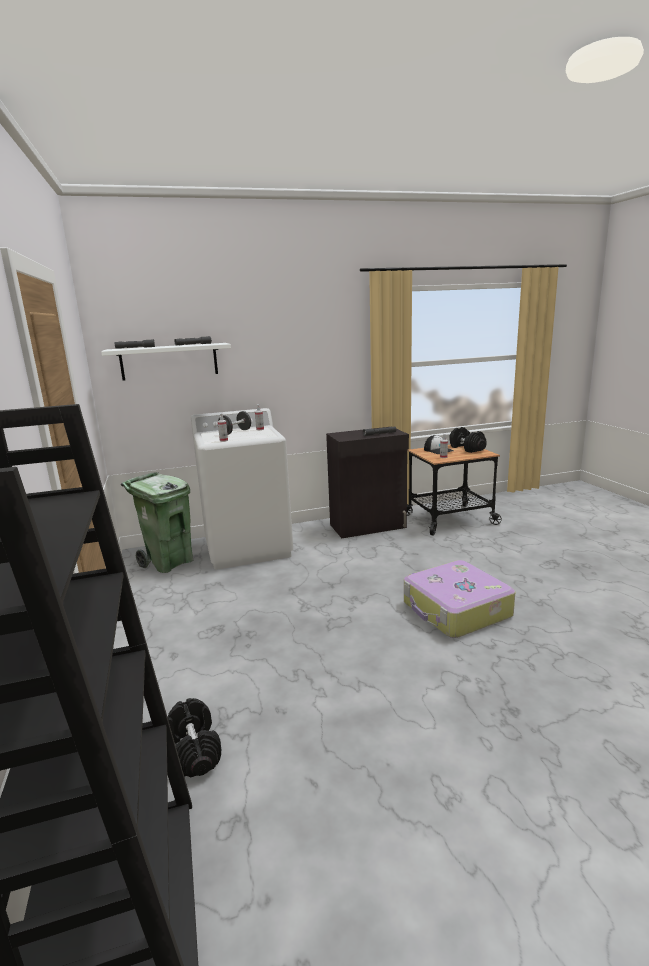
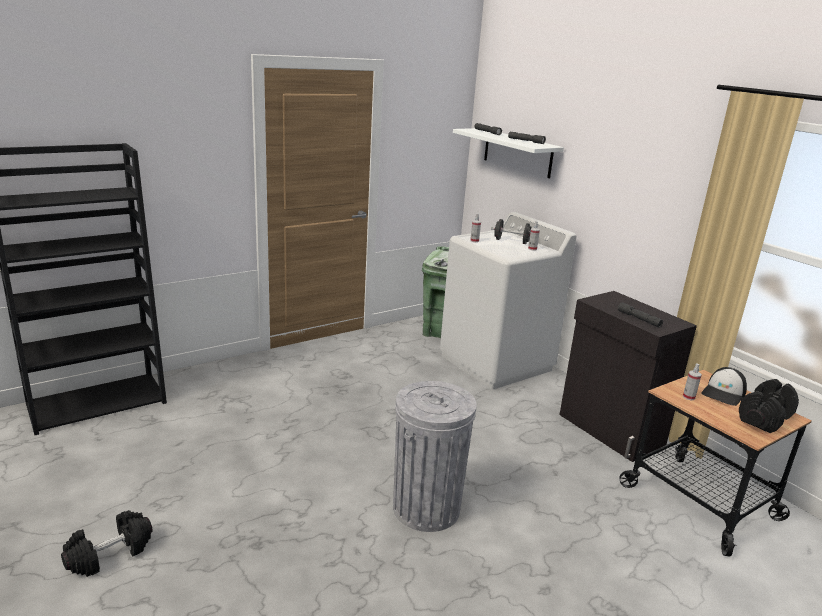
camera: 70 degrees right, 5 degrees up
(194, 749) = (210, 394): black dumbbell -> black dumbbell (110, 554)
(456, 610) = (426, 508): suitcase -> grey trash can

